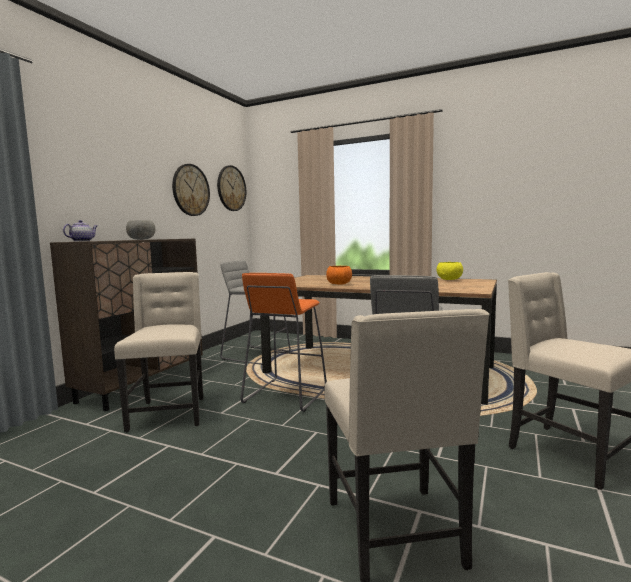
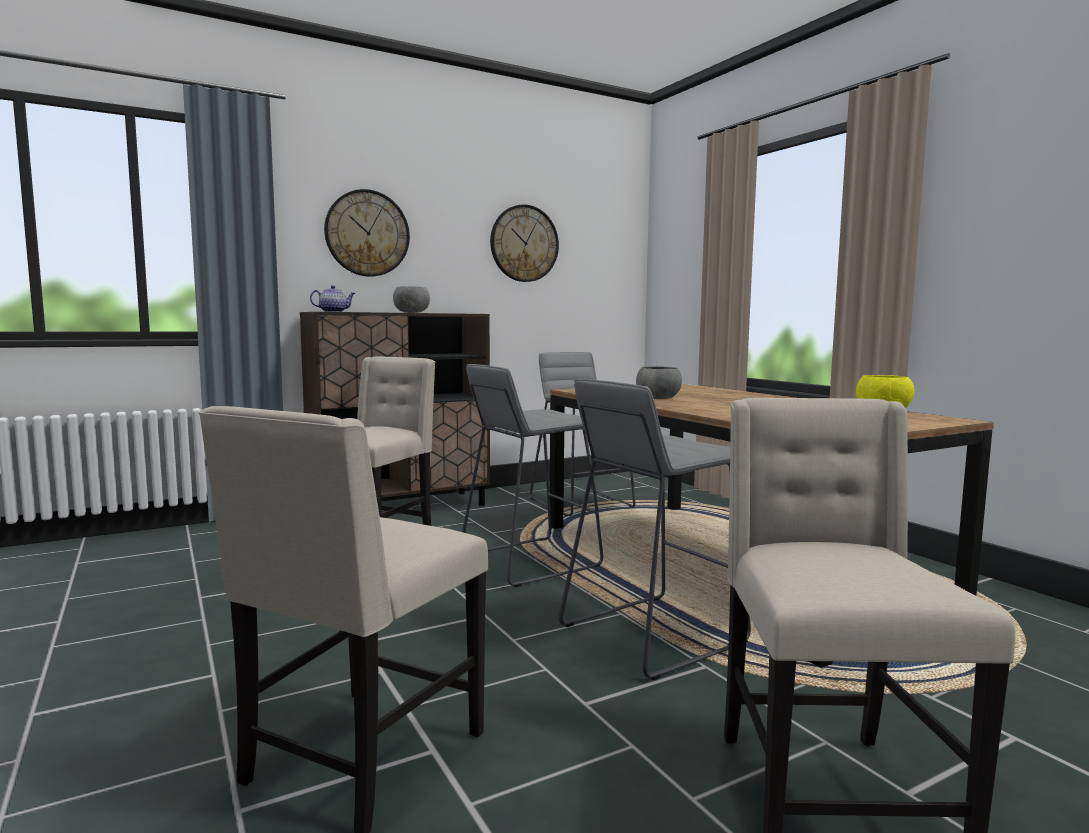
camera: 35 degrees right, 0 degrees up
(231, 188) = (606, 239): wall clock -> wall clock (367, 233)
(285, 395) = (528, 561): orange stool -> grey stool
(339, 284) = (657, 398): orange bowl -> grey bowl

